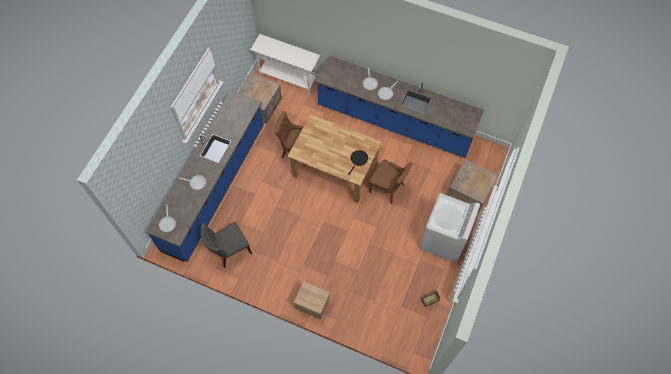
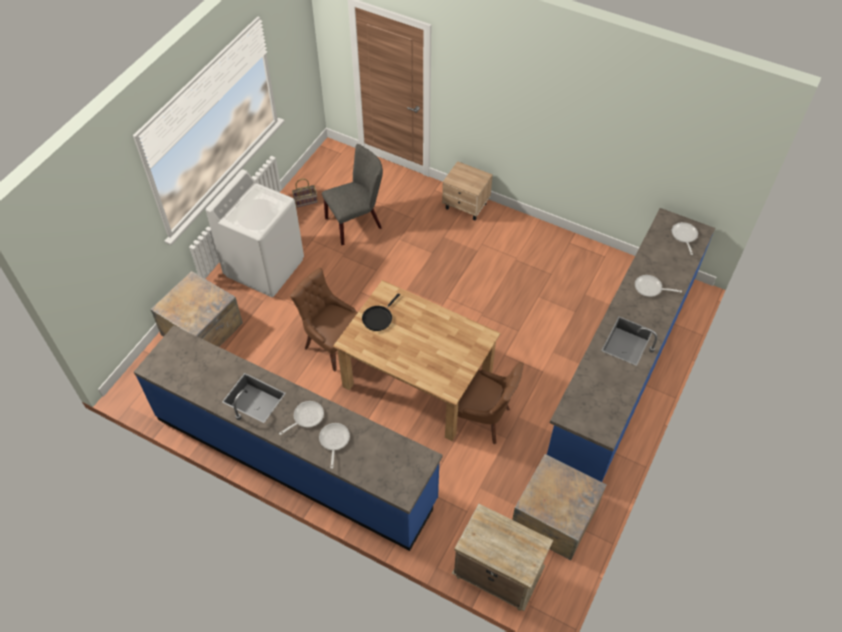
camera: 175 degrees left, 10 degrees down
(229, 251) = (587, 275): grey chair -> grey chair (357, 222)
(288, 78) = (496, 574): white console table -> beige nightstand

